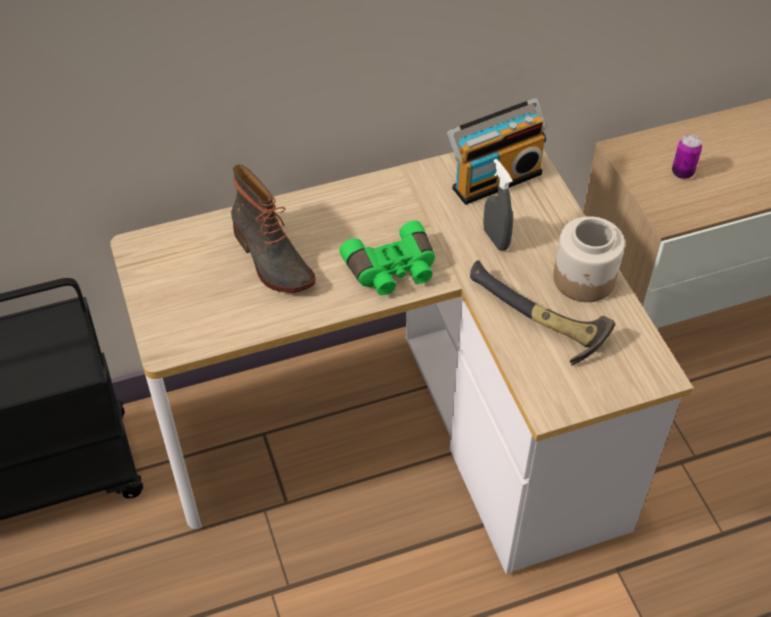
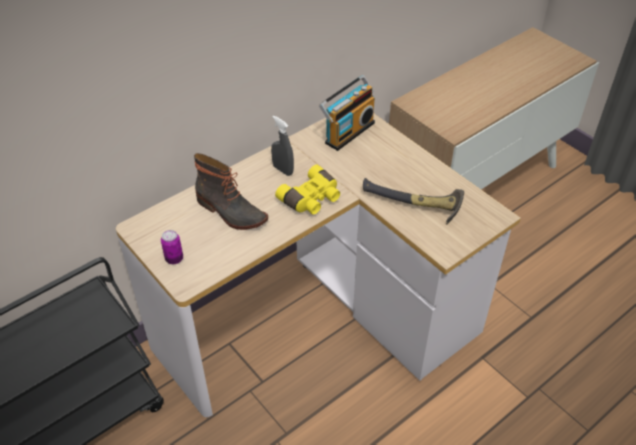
camera: 20 degrees left, 5 degrees down
(392, 271) = (311, 199): green binoculars -> yellow binoculars
(496, 239) = (365, 165): grey spray bottle -> grey spray bottle (283, 170)
(584, 279) = (429, 175): jar -> none
(682, 172) = (448, 106): can -> can (174, 259)

